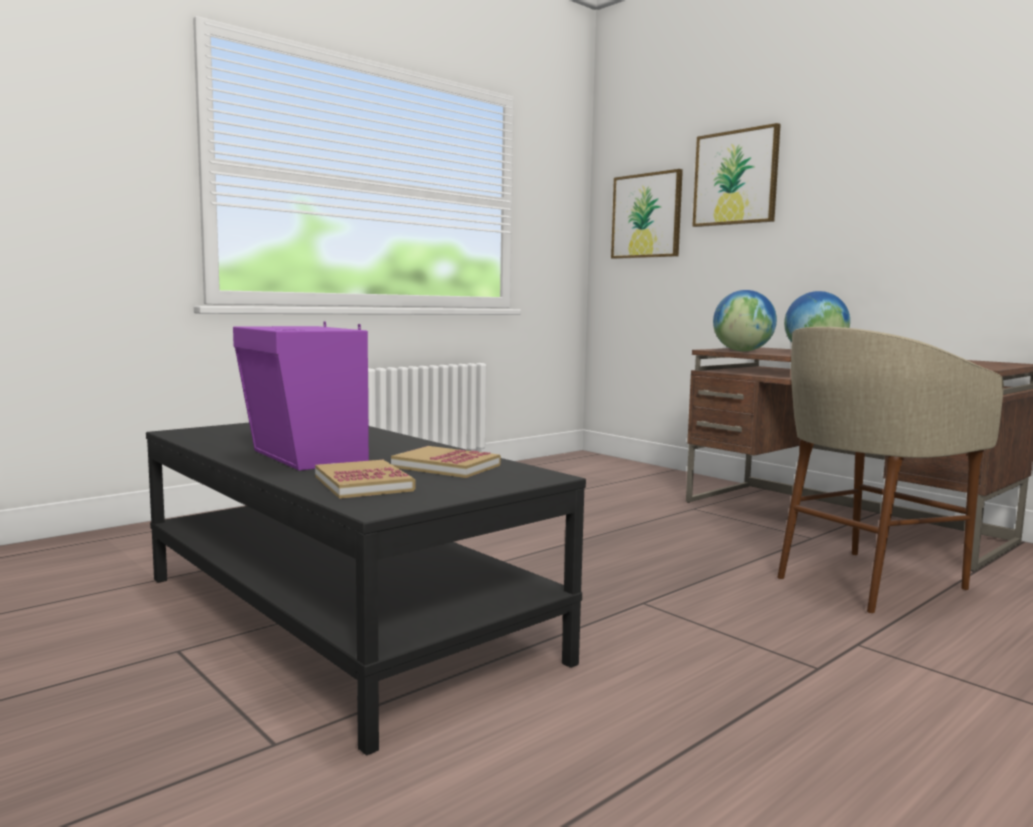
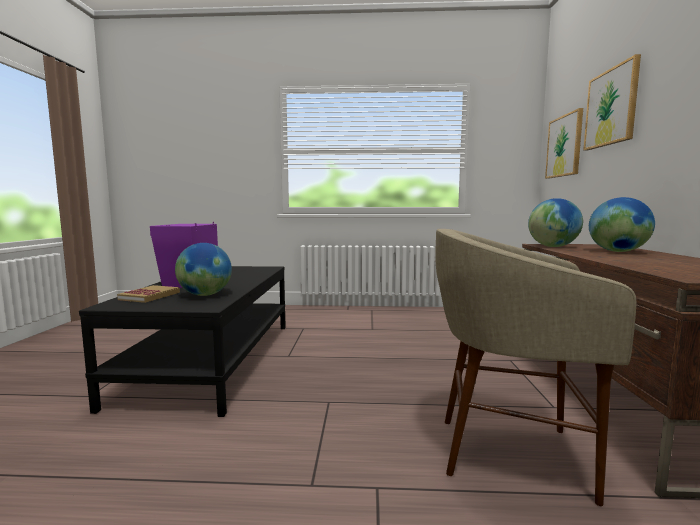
camera: 45 degrees right, 0 degrees up
(446, 466) = (205, 295): book -> globe

